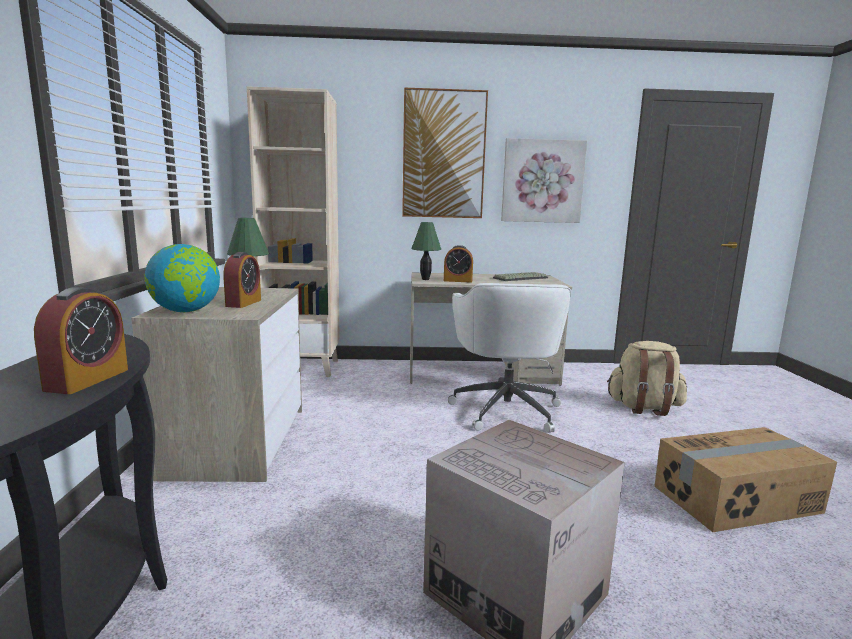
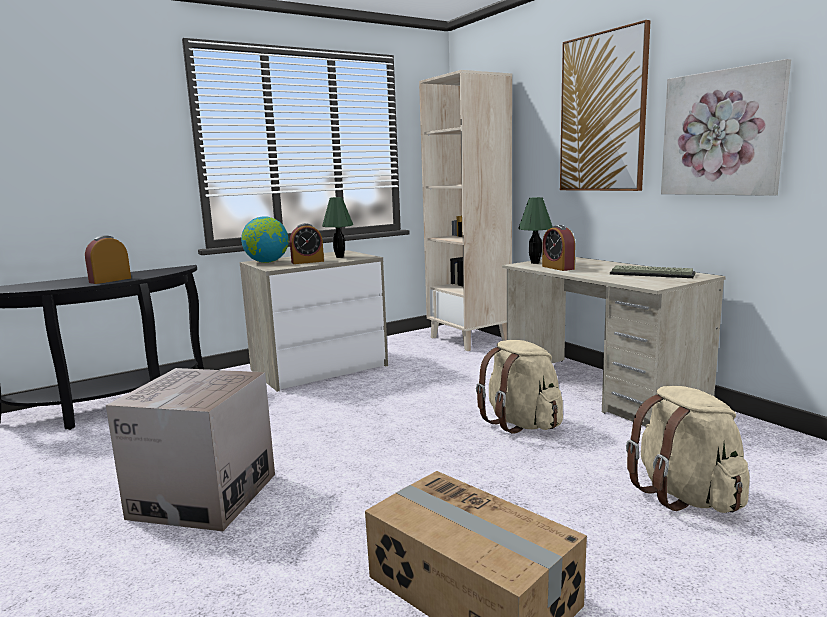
camera: 60 degrees right, 0 degrees up
(87, 379) = (110, 280): alarm clock -> alarm clock turned 150 degrees clockwise
(506, 409) = (521, 423): white office chair -> beige backpack

